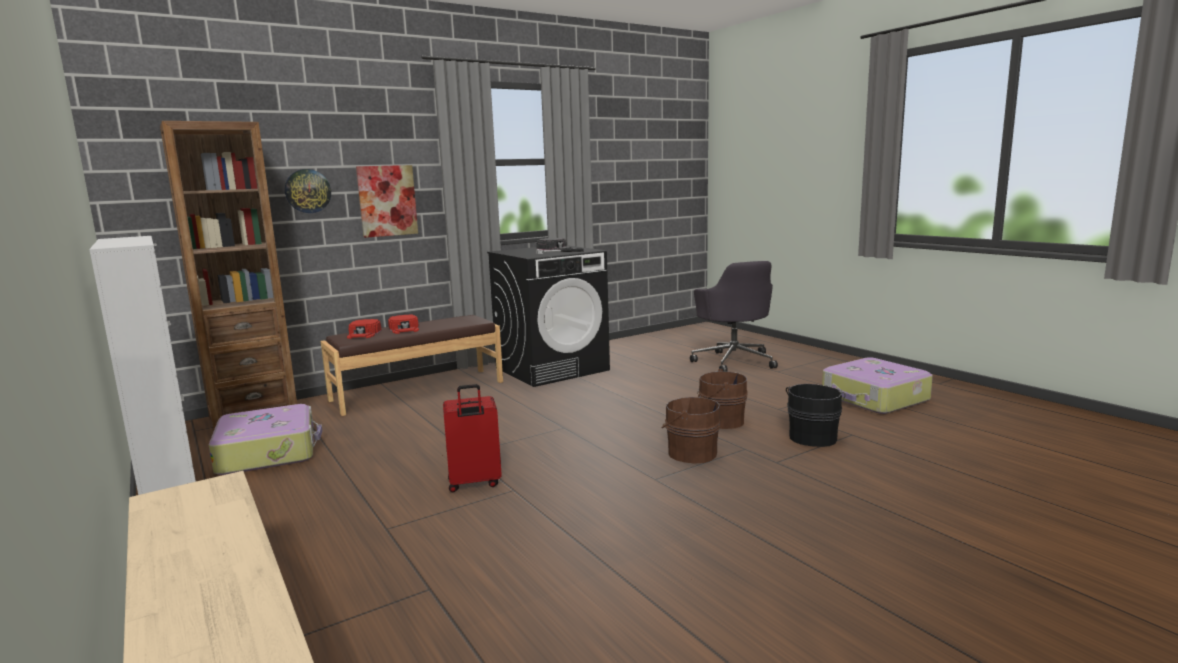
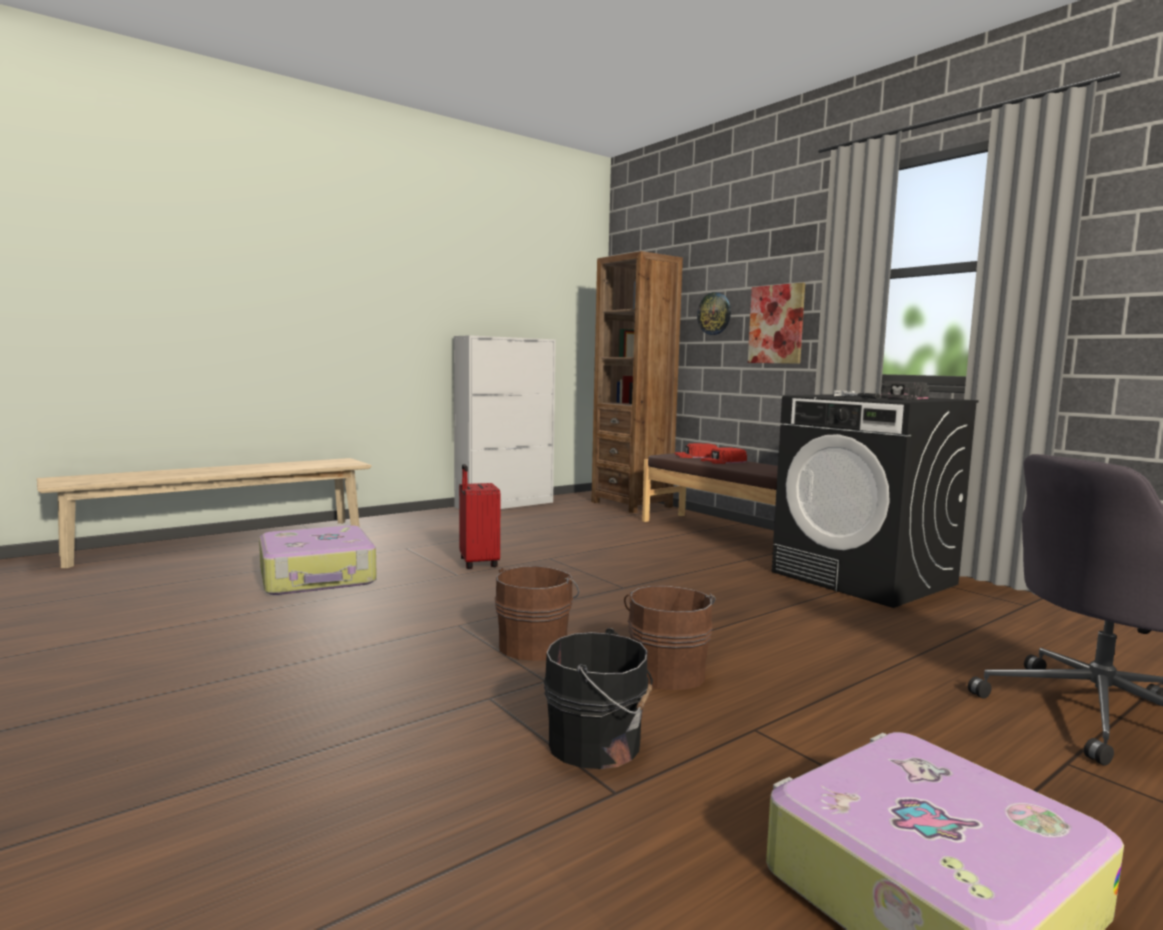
camera: 85 degrees right, 5 degrees down
(268, 452) = (557, 514): suitcase -> suitcase (318, 577)

